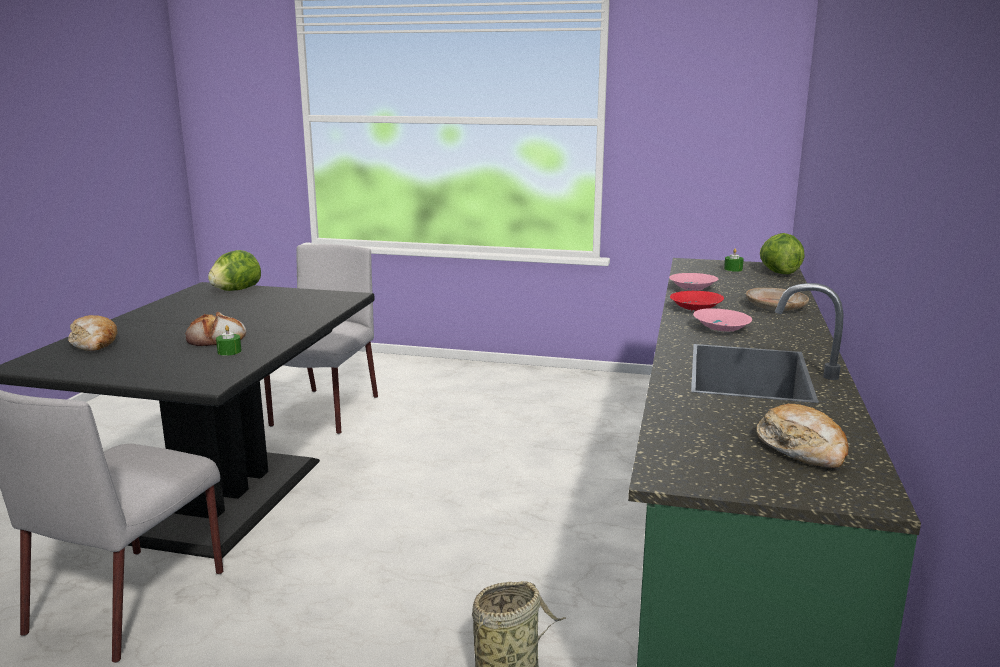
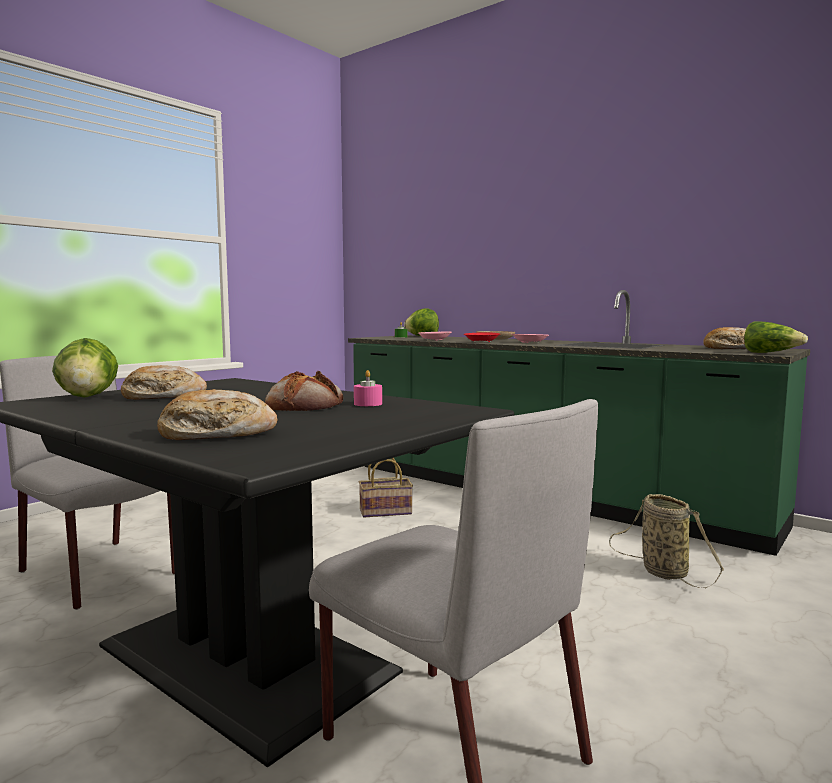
camera: 65 degrees left, 10 degrees down
(229, 351) = (368, 404): green candle -> pink candle
(245, 302) = (163, 396): none -> bread
(549, 471) = (386, 511): none -> basket
(696, 477) = (771, 353): none -> lettuce

